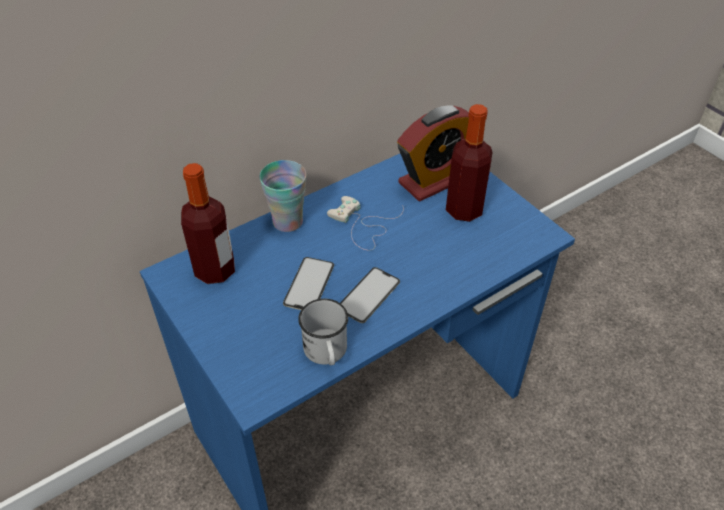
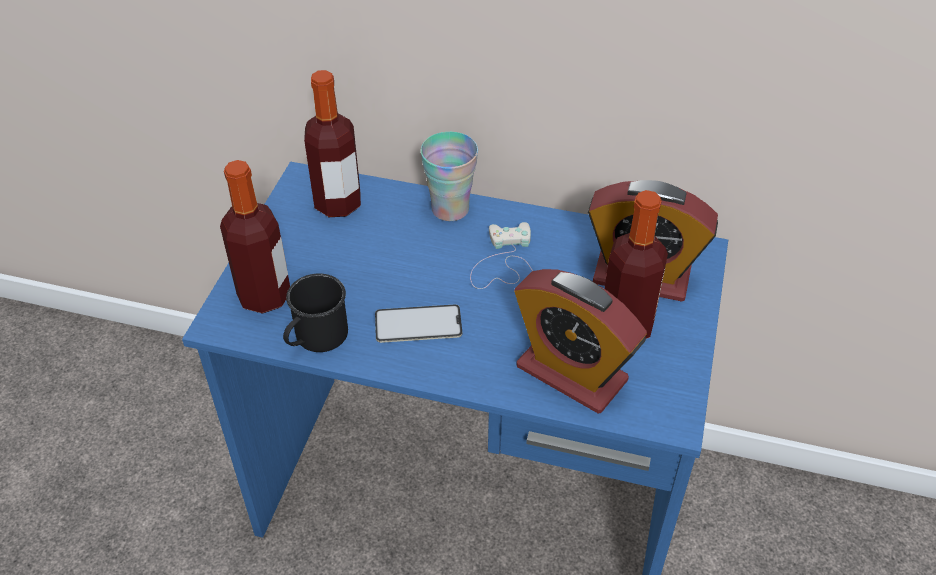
camera: 50 degrees right, 0 degrees up
(256, 359) = (264, 296): none -> bottle
(309, 284) = (386, 274): phone -> none
(326, 353) = (315, 338): white mug -> black mug
(476, 252) = (571, 373): none -> alarm clock

